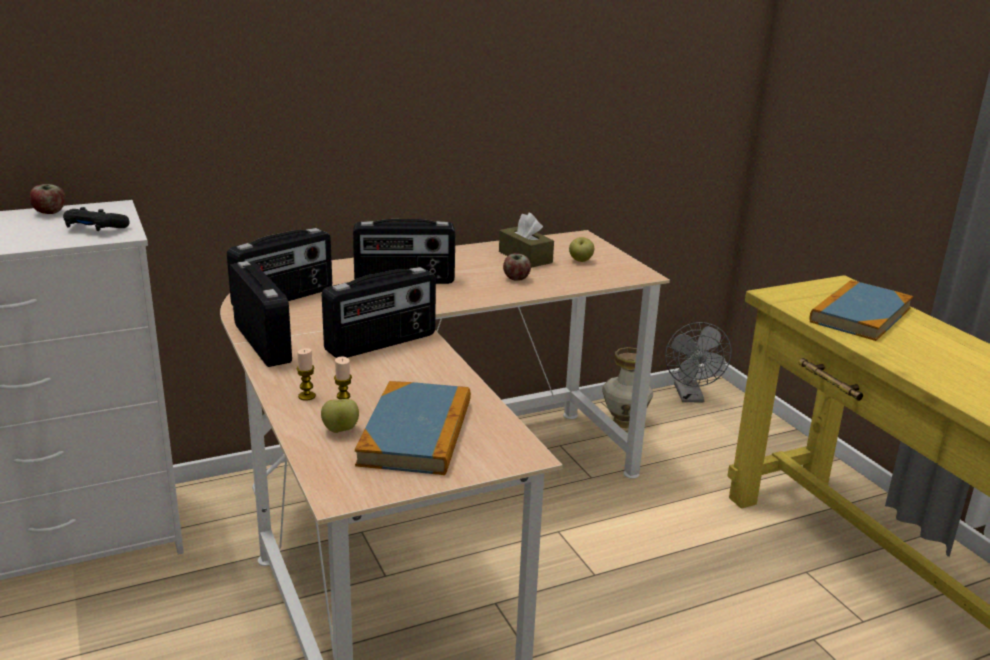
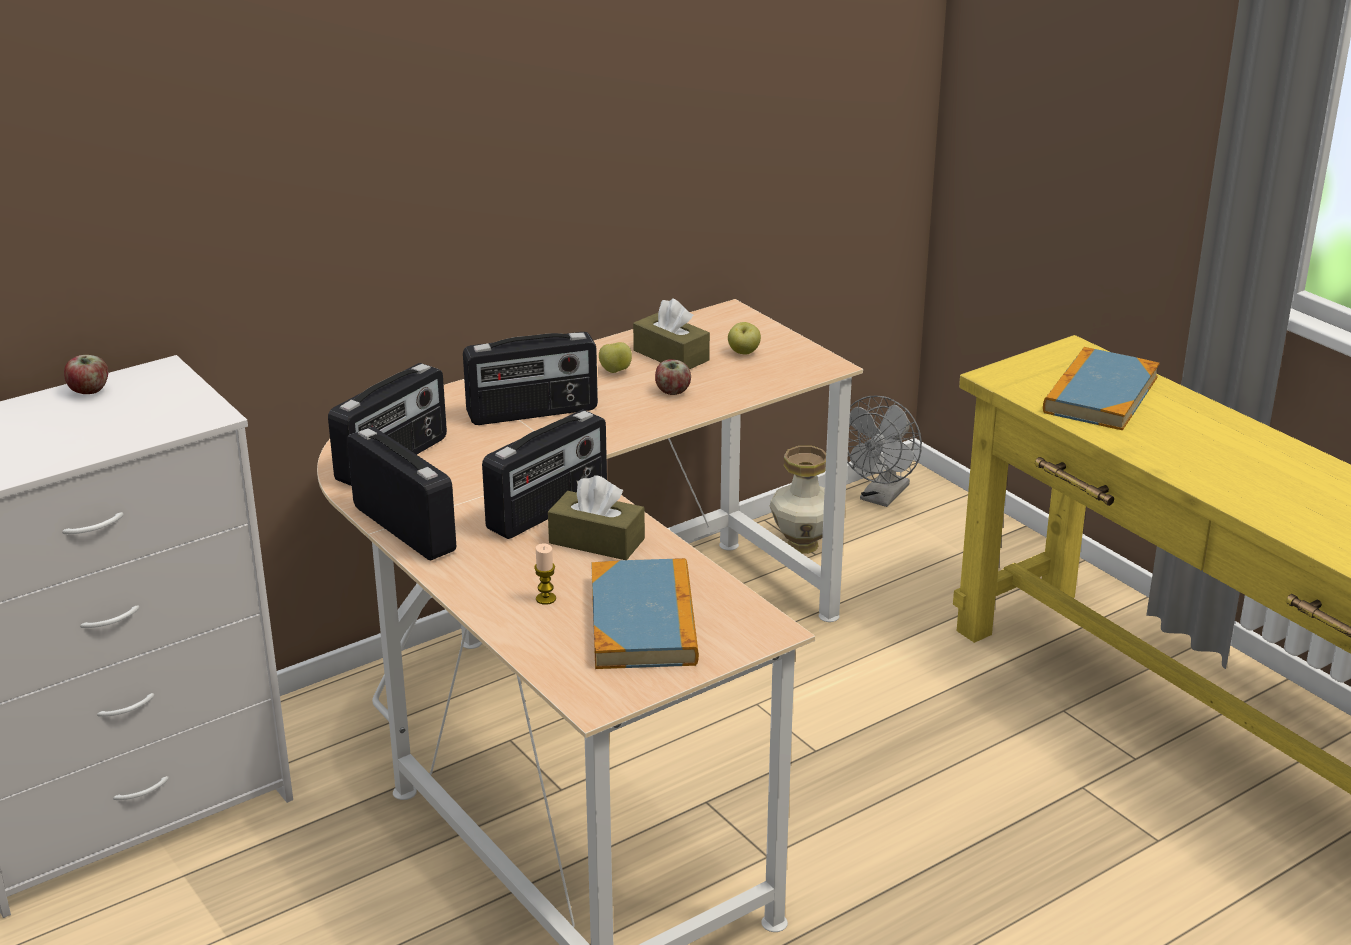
camera: 10 degrees left, 5 degrees up
(95, 228) = (169, 410): black game controller -> none
(307, 396) = (497, 592): candle -> none
(340, 430) = (558, 629): apple -> apple (615, 371)
(408, 369) = (596, 541): none -> brown tissue box
(690, 397) = (881, 497): grey fan -> grey fan turned 45 degrees clockwise

